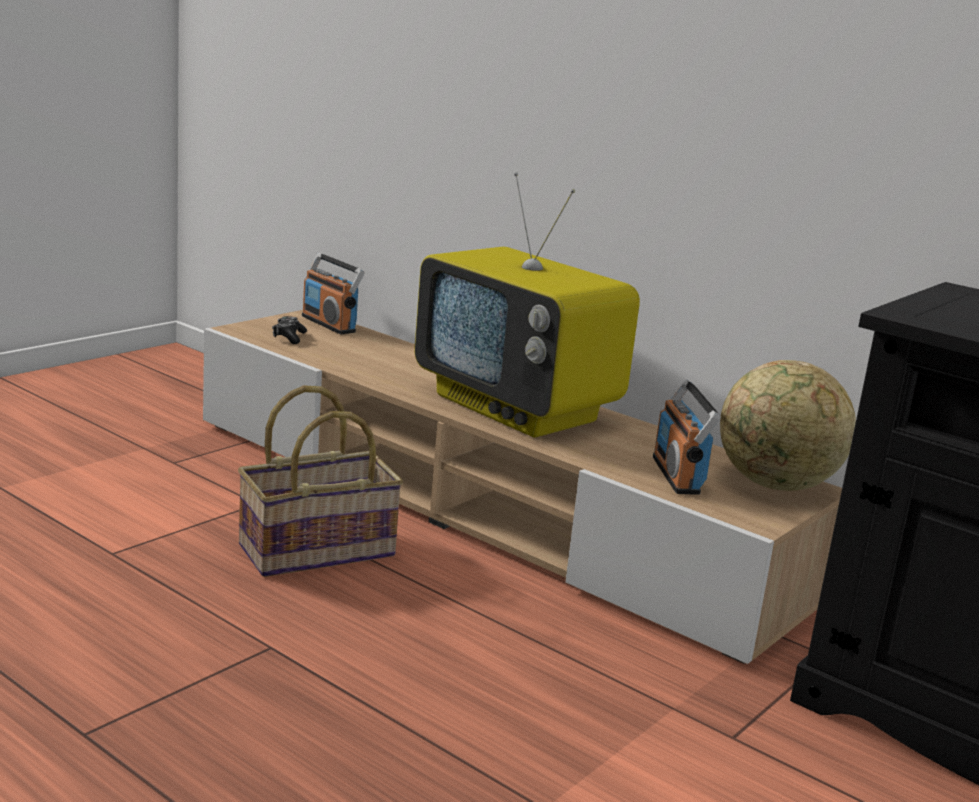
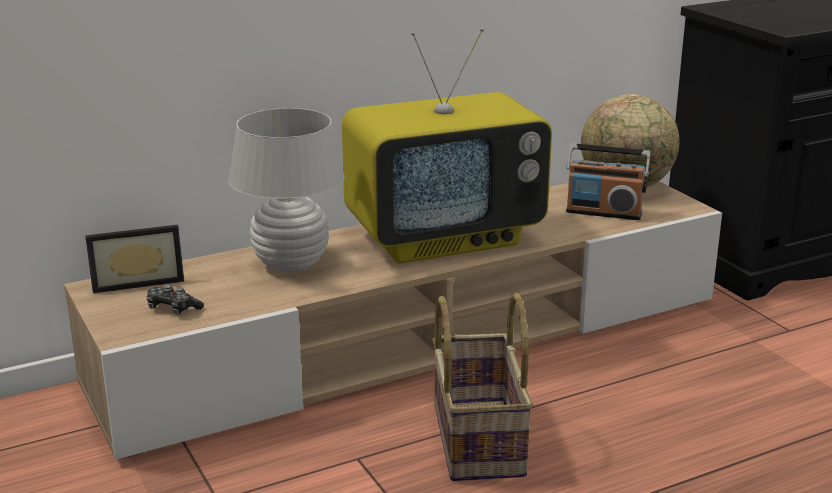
camera: 65 degrees left, 5 degrees up
(329, 324) = (137, 281): radio -> picture frame
(402, 362) = (291, 264): none -> white table lamp

